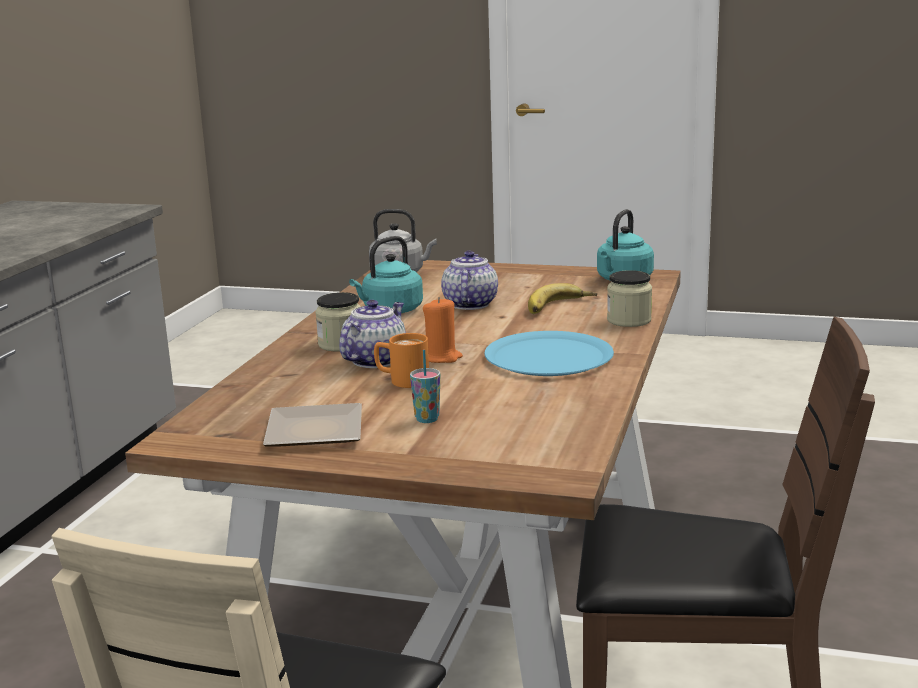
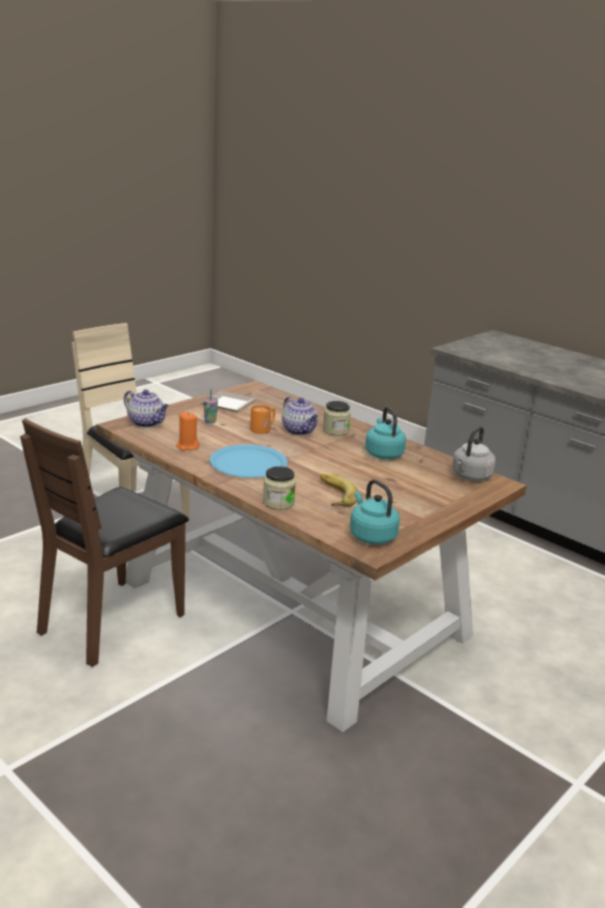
camera: 115 degrees right, 5 degrees up
(442, 358) = (283, 443): orange candle -> orange candle (187, 446)
(469, 304) = (372, 475): teapot -> teapot (147, 423)

